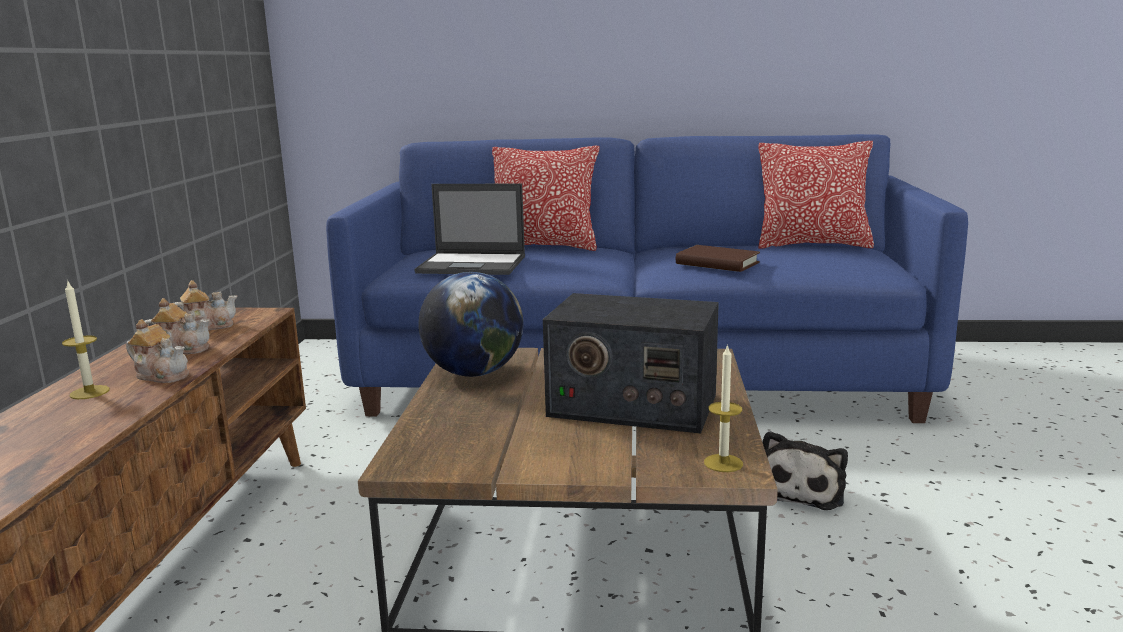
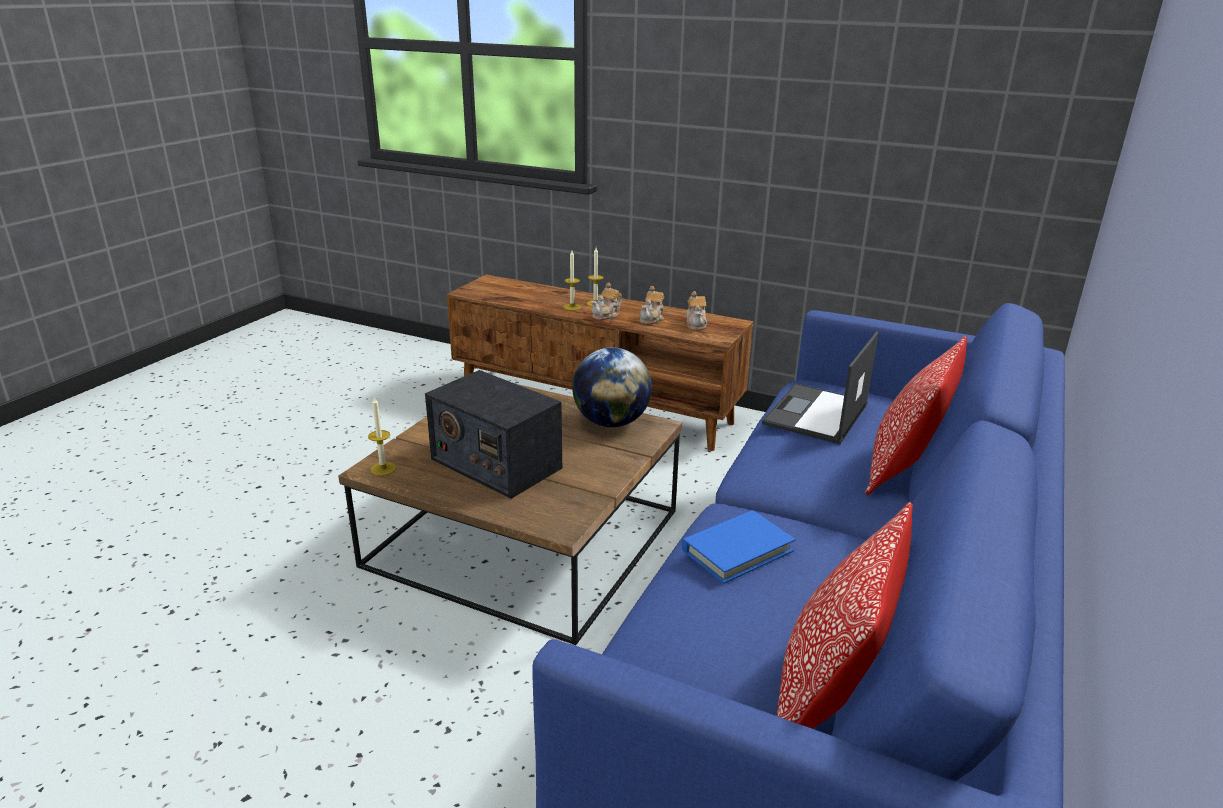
camera: 110 degrees right, 10 degrees up
(107, 405) = (572, 307): none -> candle
(631, 405) = (495, 463): radio -> radio turned 90 degrees counterclockwise
(717, 263) = (737, 550): brown book -> blue book
(802, 490) = (496, 676): plush toy -> none

